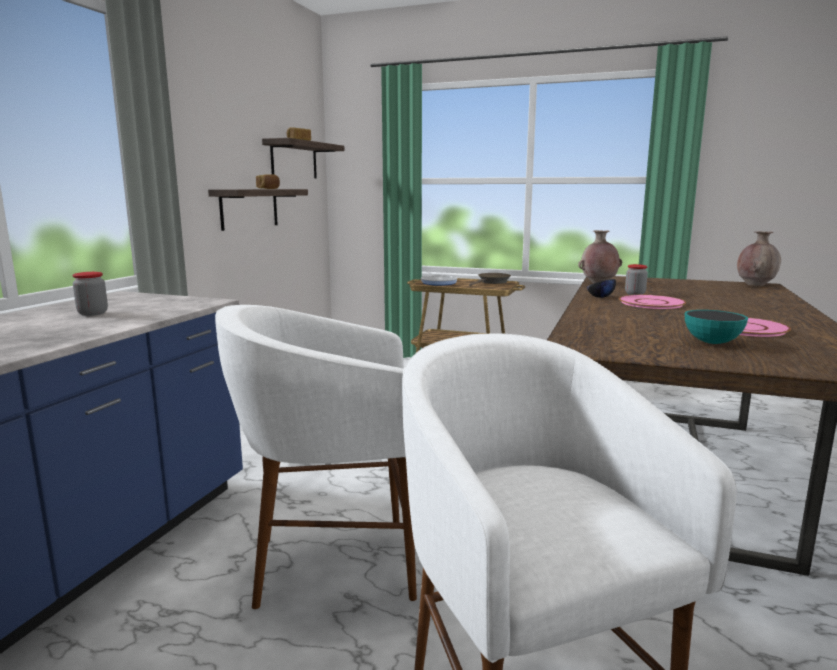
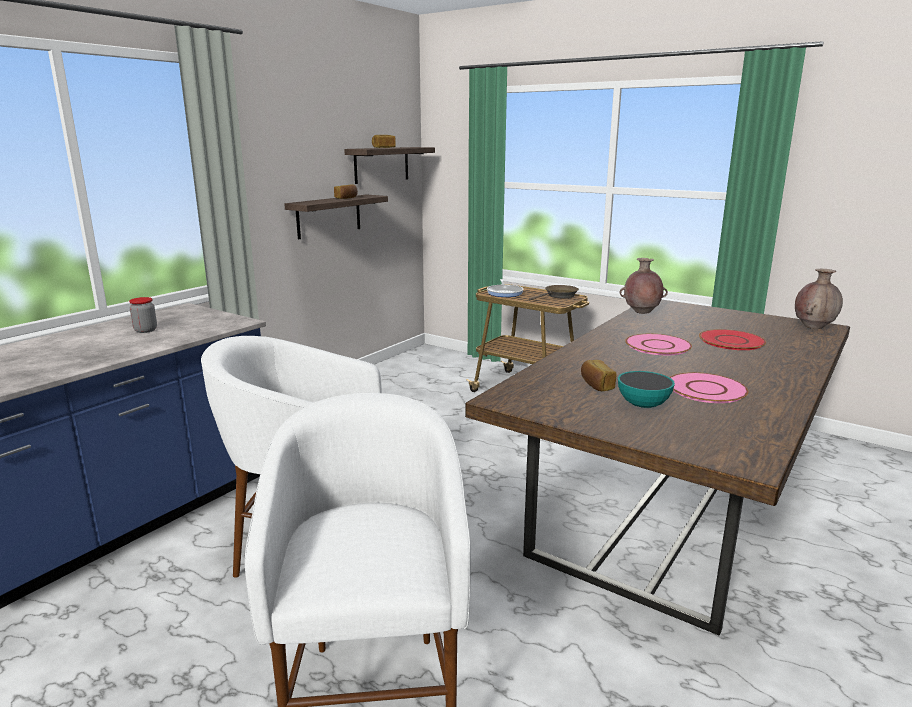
camera: 15 degrees right, 5 degrees up
(600, 297) = (616, 333): black bowl -> none
(635, 294) = (659, 331): jar -> none
(644, 332) = (596, 385): none -> bread
(707, 297) = (731, 341): none -> red plate

